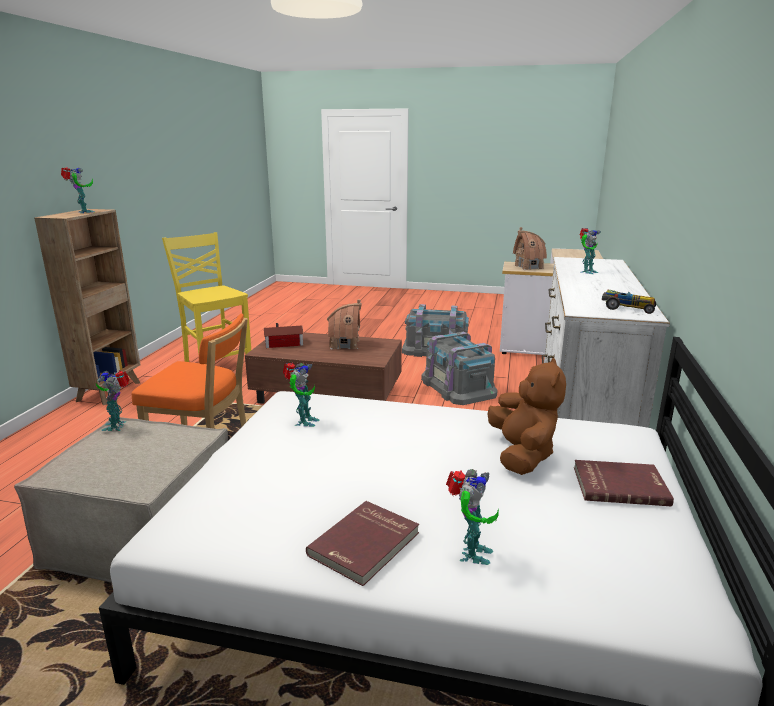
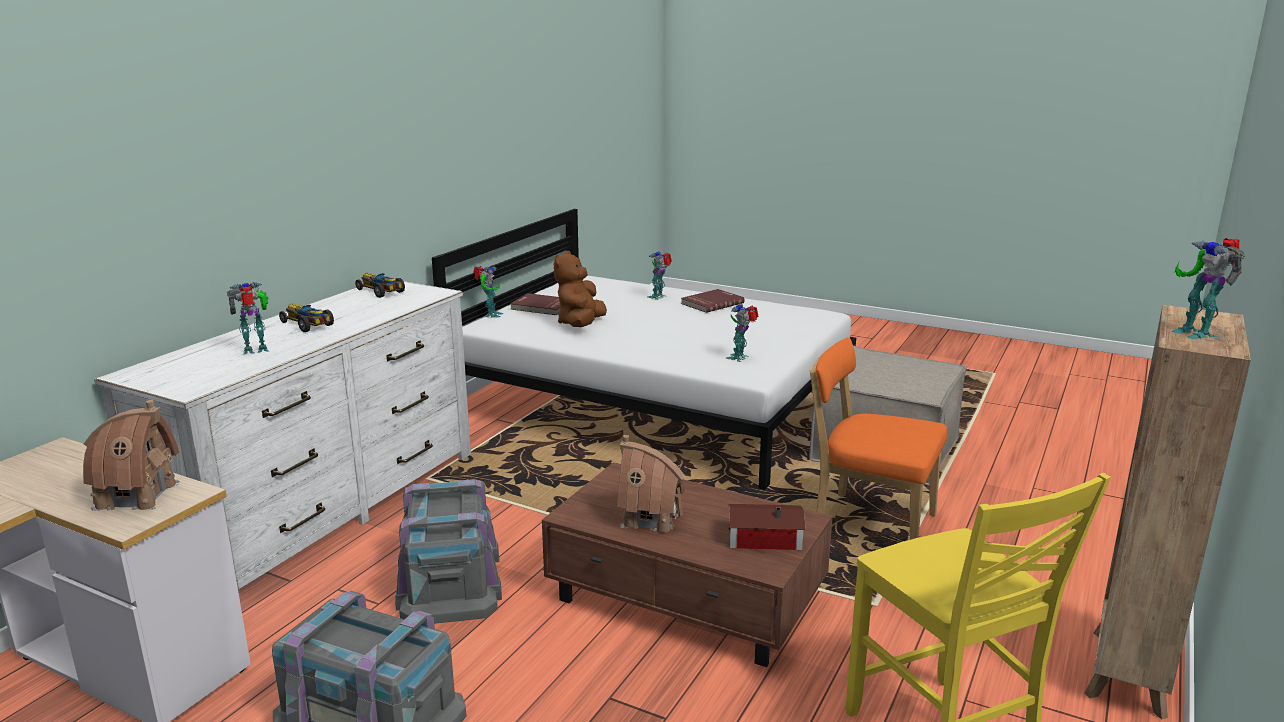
camera: 165 degrees left, 0 degrees up
(117, 425) = (926, 395): toy robot -> toy robot (490, 315)
(602, 284) = (308, 325): none -> toy car

